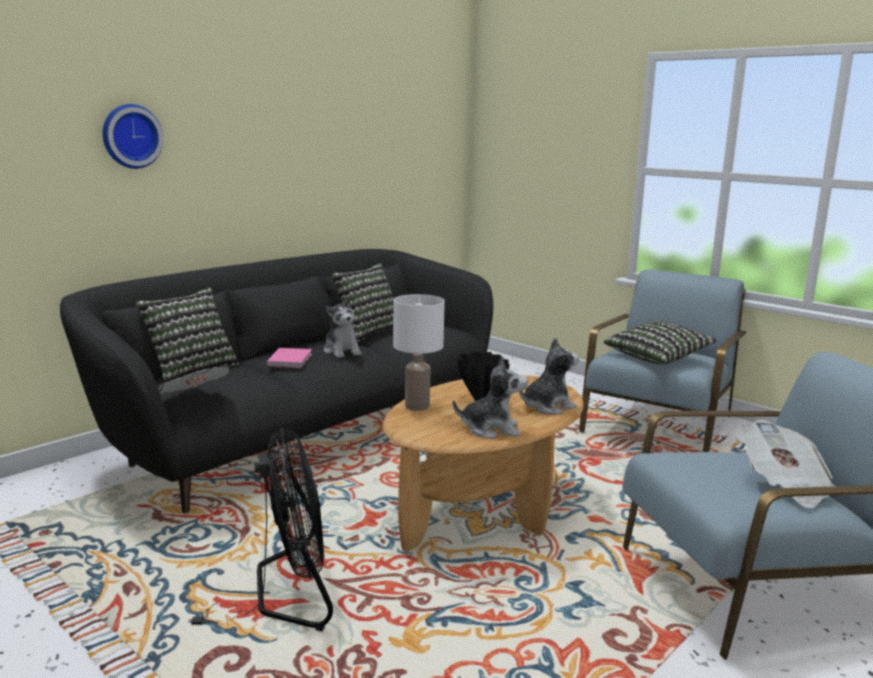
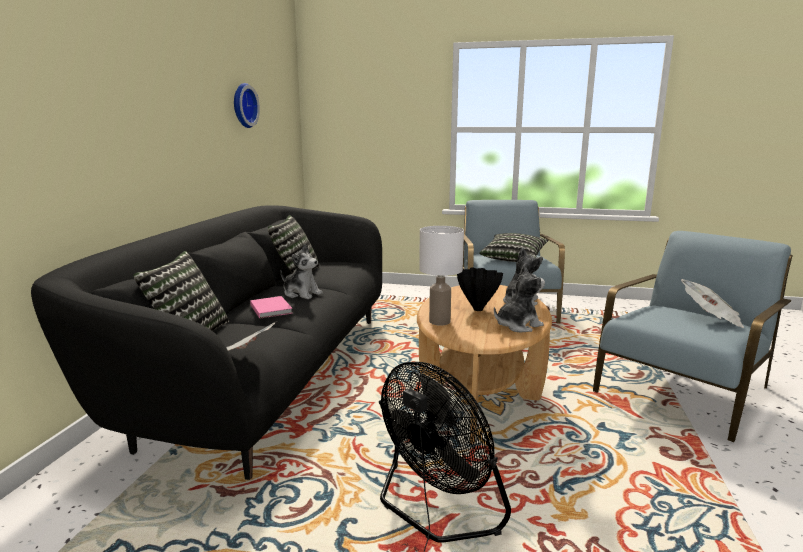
camera: 30 degrees left, 0 degrees up
(130, 136) = (68, 95): wall clock -> wall clock (243, 105)

